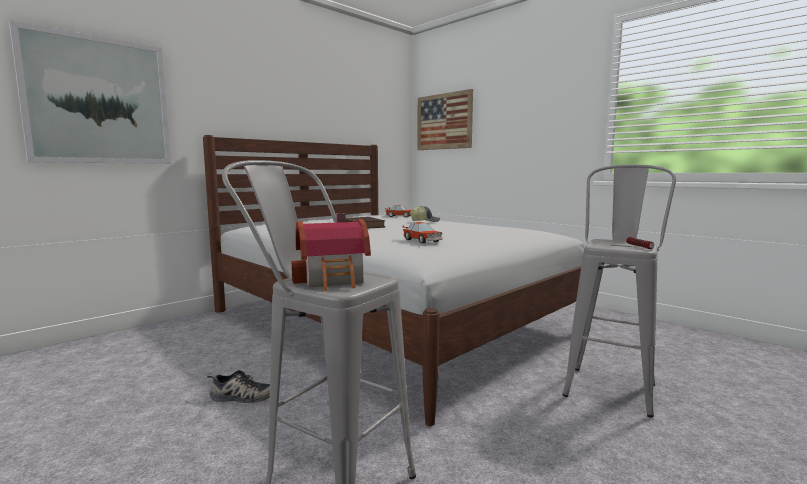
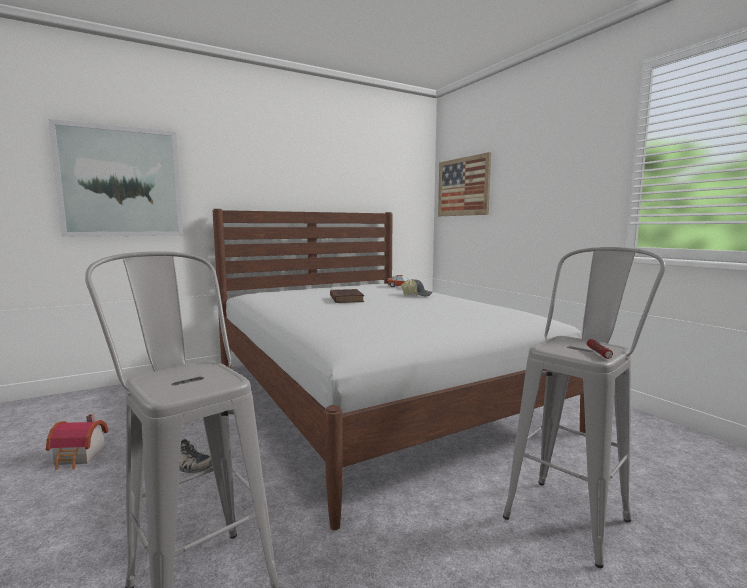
camera: 15 degrees right, 0 degrees up
(335, 280) = (184, 379): toy house -> toy house (79, 457)
(422, 241) = (374, 323): toy car -> none

